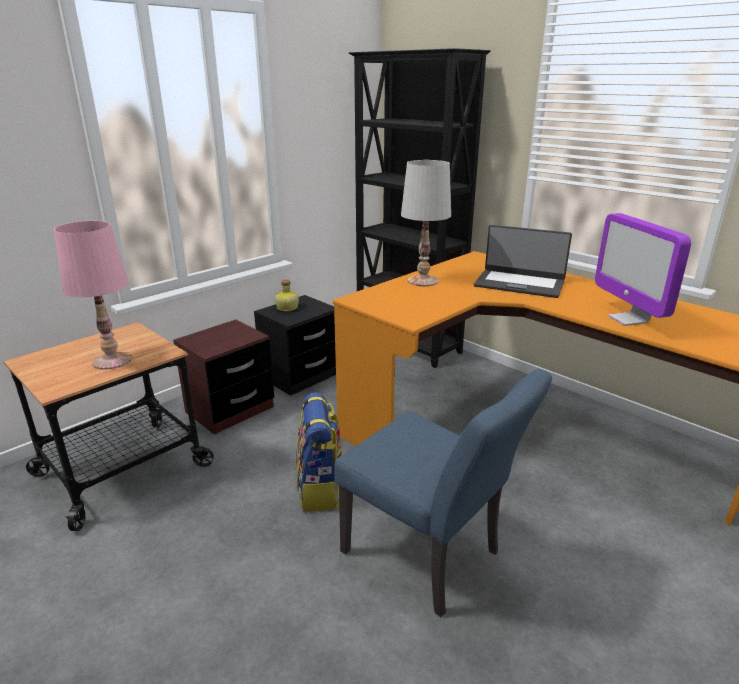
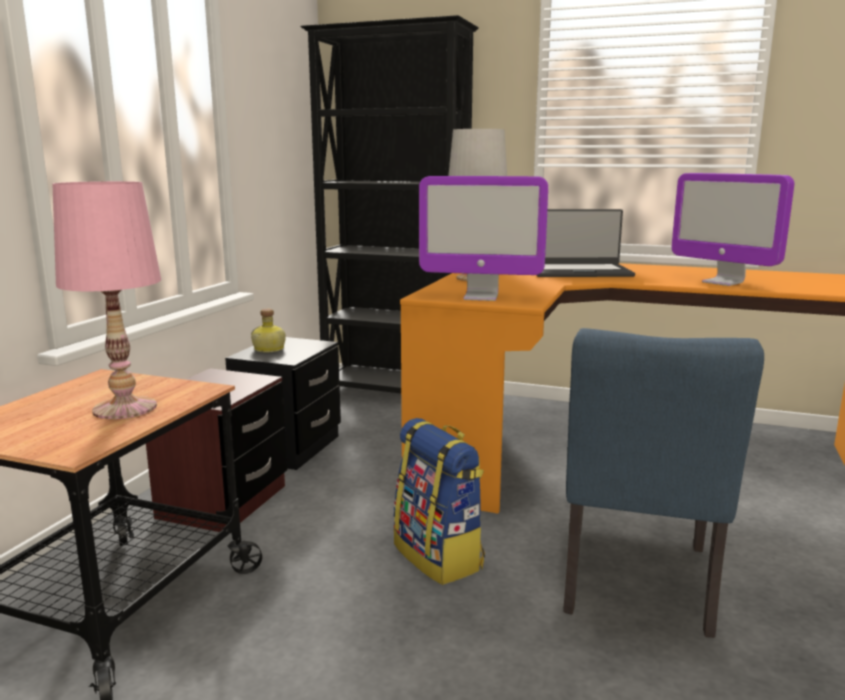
camera: 25 degrees left, 10 degrees down
(391, 307) = (481, 297): none -> monitor
(430, 558) = (635, 587): blue chair -> blue chair turned 90 degrees clockwise

